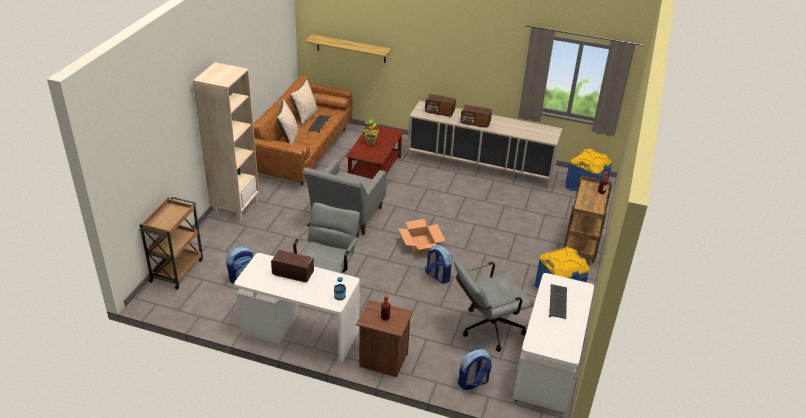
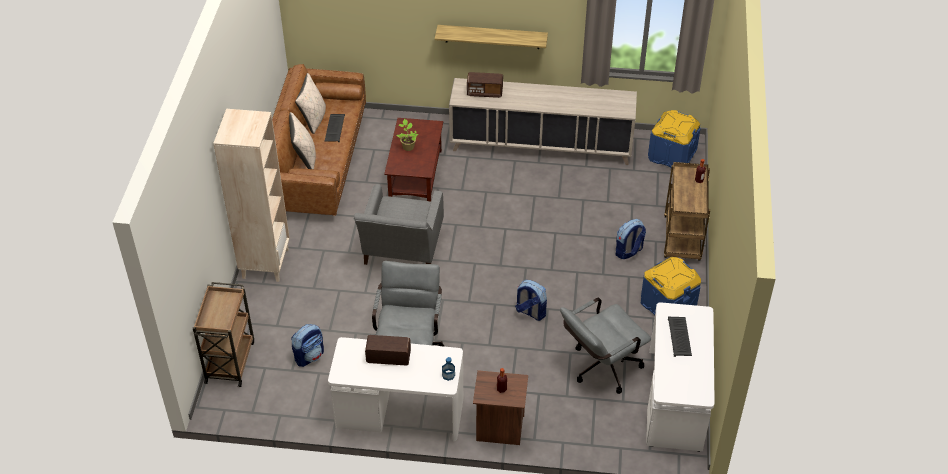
camera: 10 degrees left, 10 degrees up
(351, 48) = (357, 24): shelf -> shelf (492, 36)
(420, 244) = (500, 273): cardboard box -> none
(473, 382) = (601, 435): backpack -> backpack (628, 251)
(475, 123) = (532, 102): radio -> none

